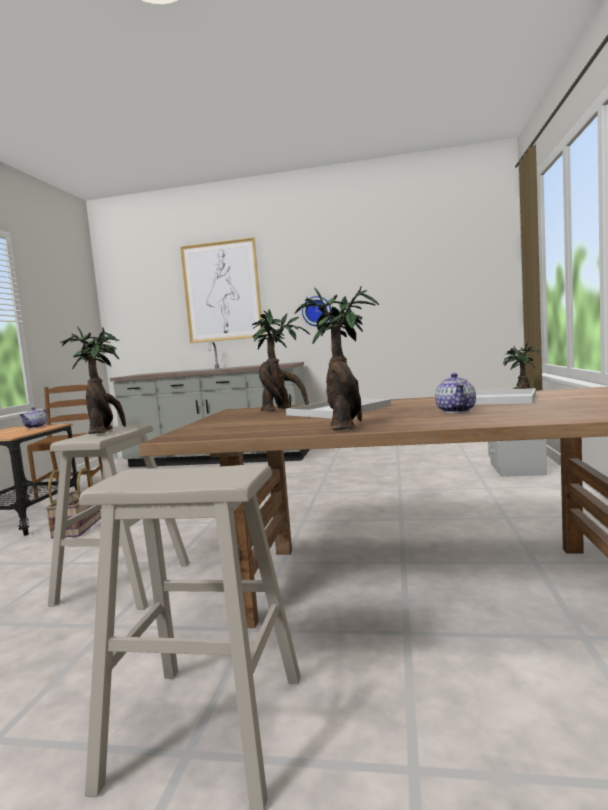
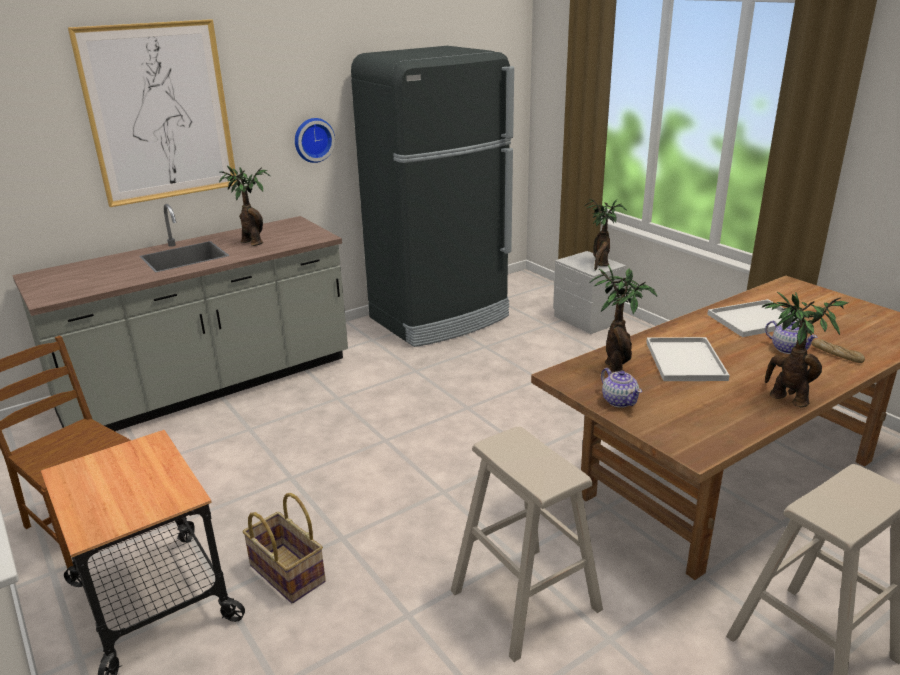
camera: 45 degrees left, 20 degrees up
(36, 427) = (120, 458): teapot -> teapot (619, 401)
(105, 431) = (523, 457): potted plant -> potted plant (251, 242)
(400, 453) = (440, 318): none -> black fridge
(500, 415) = (836, 355): none -> bread

